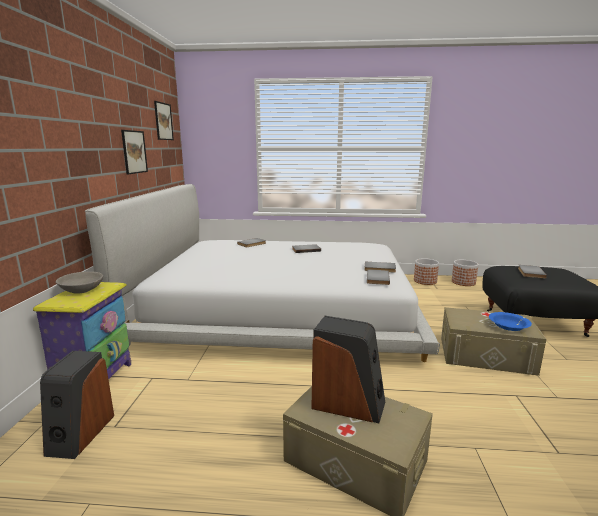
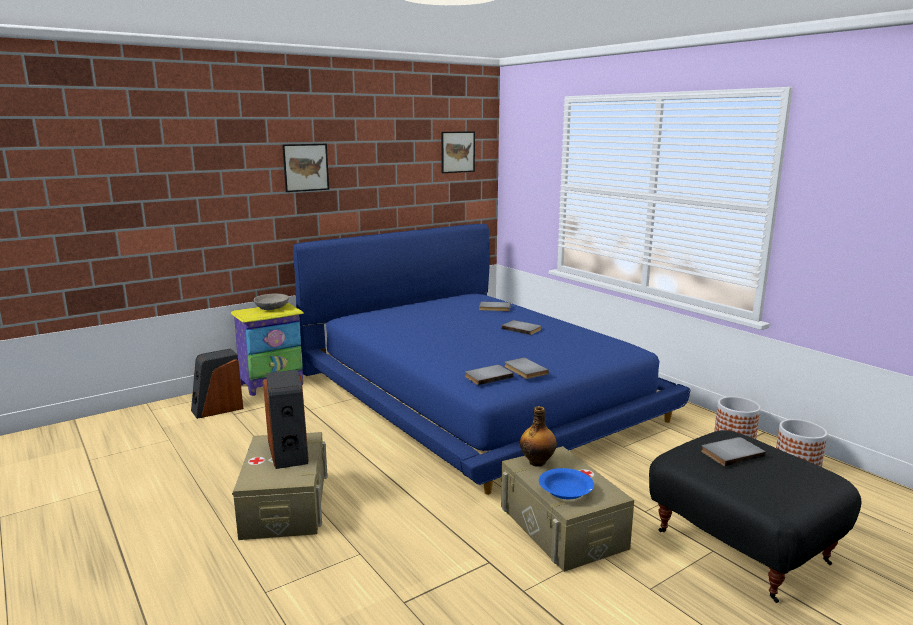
camera: 50 degrees right, 0 degrees up
(134, 152) = (393, 189): picture -> picture (305, 167)
(278, 310) = (475, 393): white bed -> blue bed
(461, 320) = (538, 462): none -> bottle

